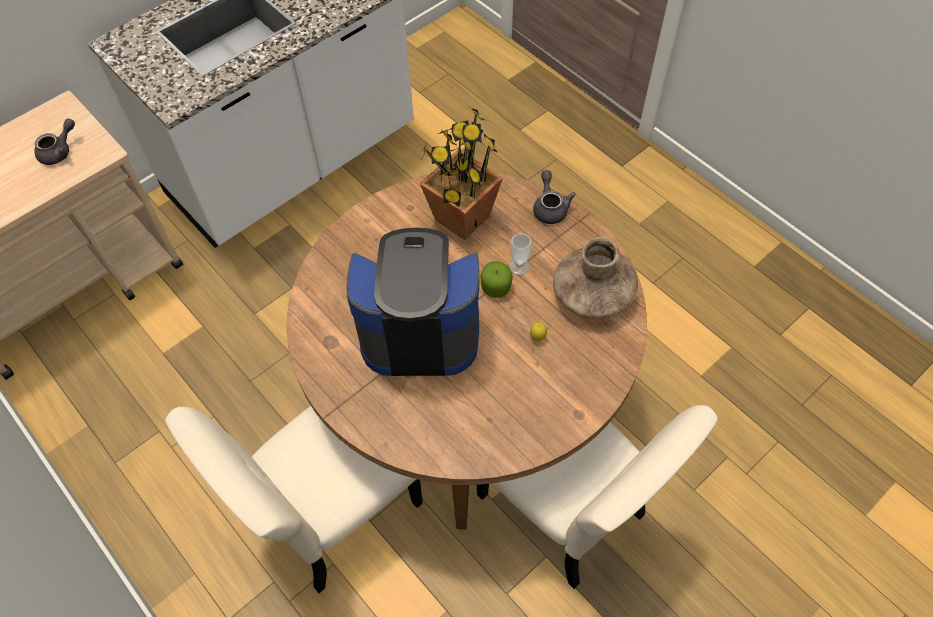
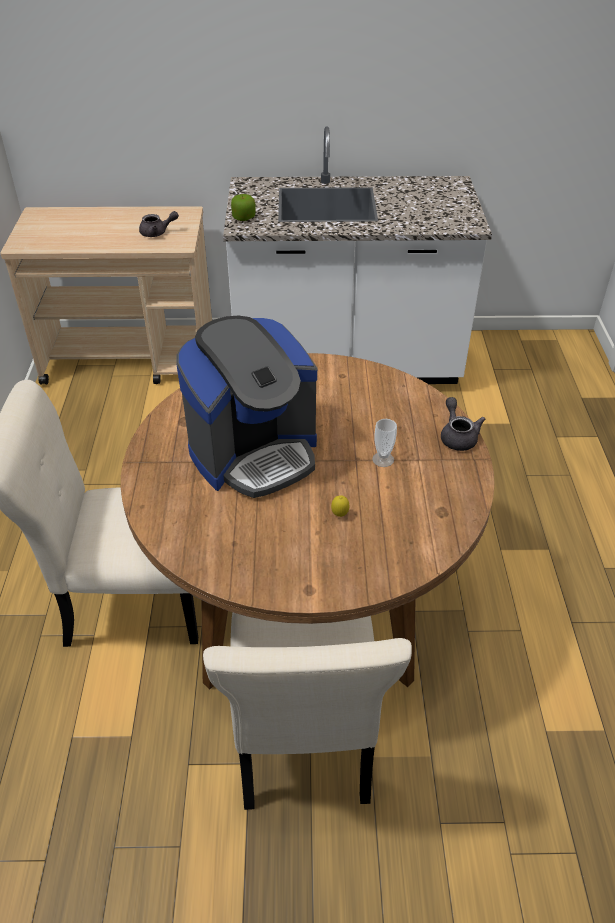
camera: 40 degrees right, 15 degrees down
(419, 330) = (254, 453): coffee machine -> coffee machine turned 105 degrees clockwise
(462, 218) = (374, 403): potted plant -> none
(496, 287) = (347, 461): apple -> apple (243, 218)
(550, 207) = (457, 436): grey teapot -> grey teapot turned 45 degrees counterclockwise
(592, 295) = (423, 515): brown vase -> none

